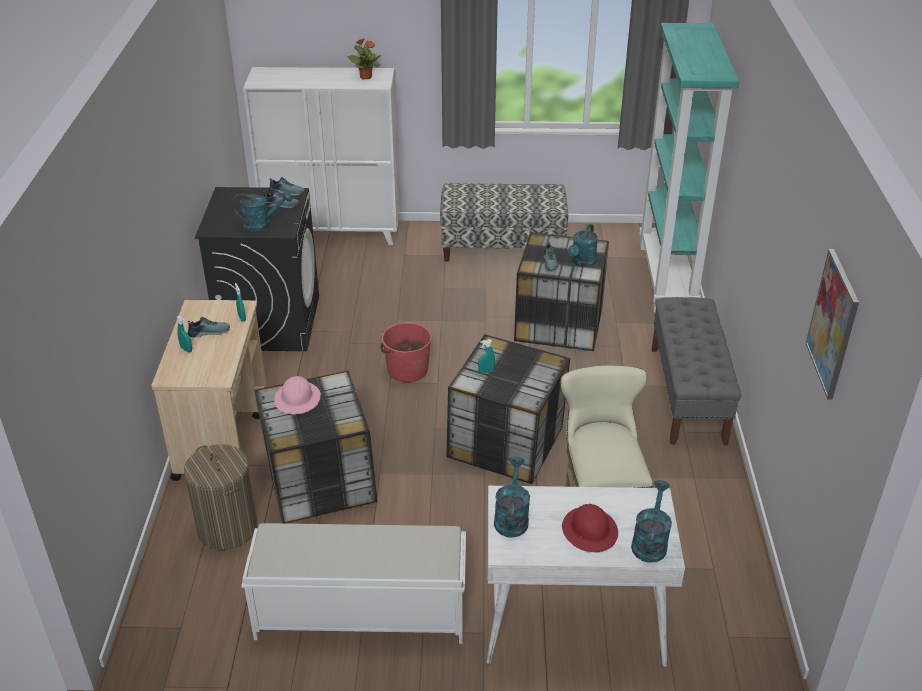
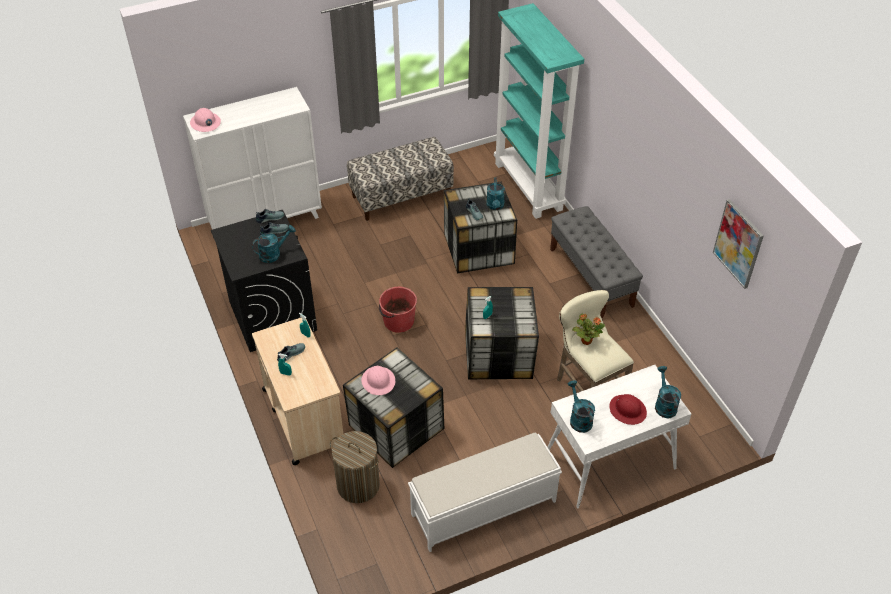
camera: 25 degrees left, 10 degrees up
(268, 77) = (205, 123): none -> pink hard hat
(365, 77) = (282, 102): potted plant -> potted plant (586, 340)

